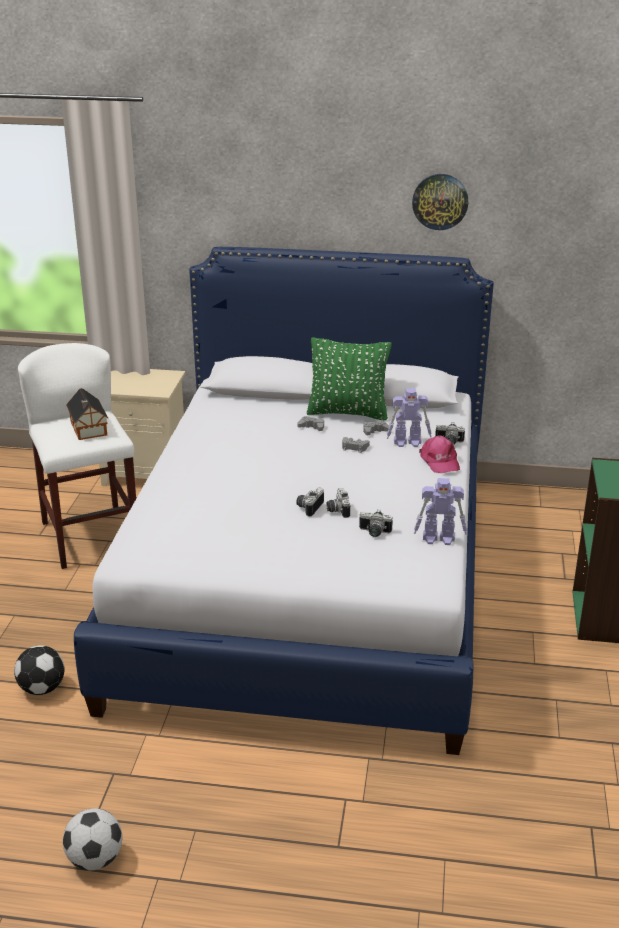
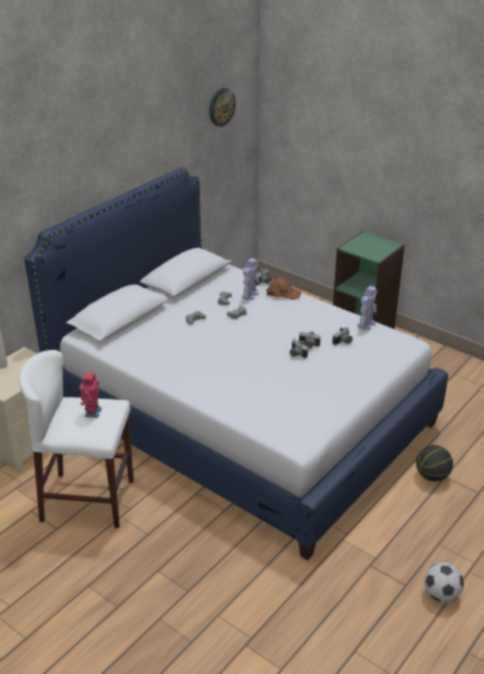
camera: 60 degrees left, 5 degrees up
(42, 689) = (260, 577): football -> none
(88, 429) = (91, 412): toy house -> toy robot
(335, 784) = (431, 476): none -> basketball
(348, 413) = (190, 301): green pillow -> none
(439, 461) = (282, 293): pink cap -> brown cap
(440, 201) = (157, 135): wall clock -> wall clock (221, 107)

